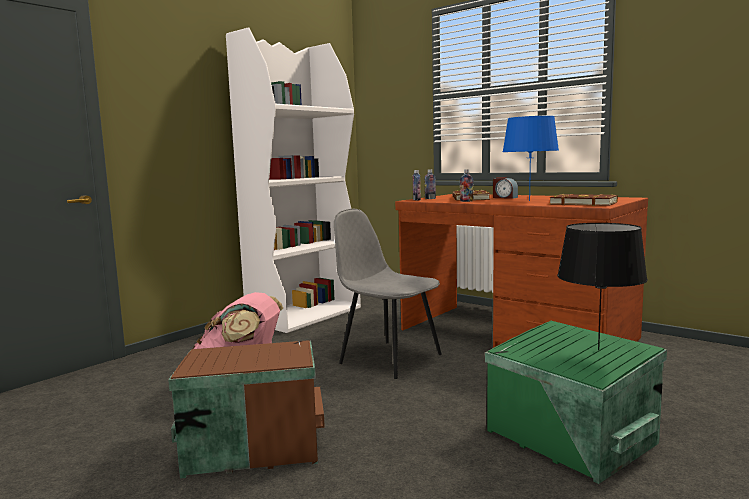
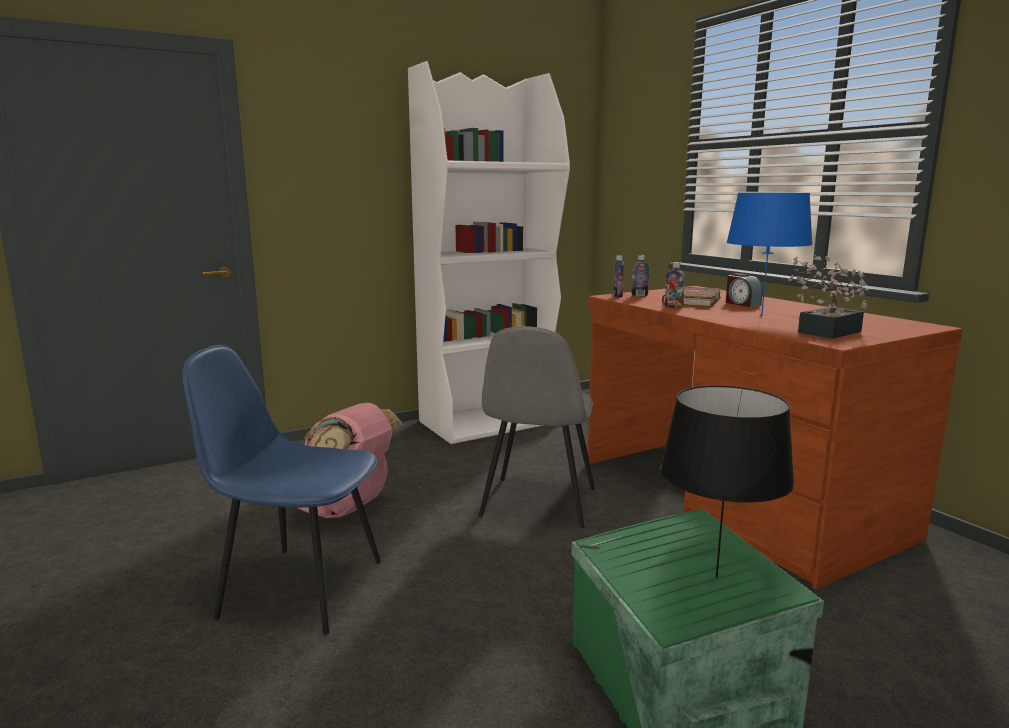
camera: 20 degrees right, 5 degrees up
(252, 441) = (299, 588): brown storage box -> blue chair
(388, 358) = (538, 504): grey chair -> grey chair turned 135 degrees counterclockwise
(583, 203) = (824, 333): brown book -> potted plant

